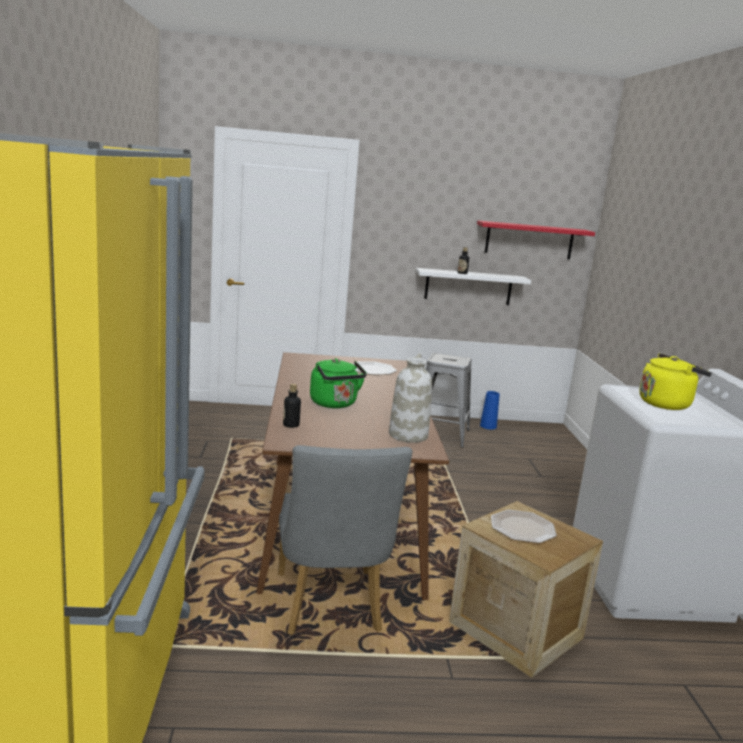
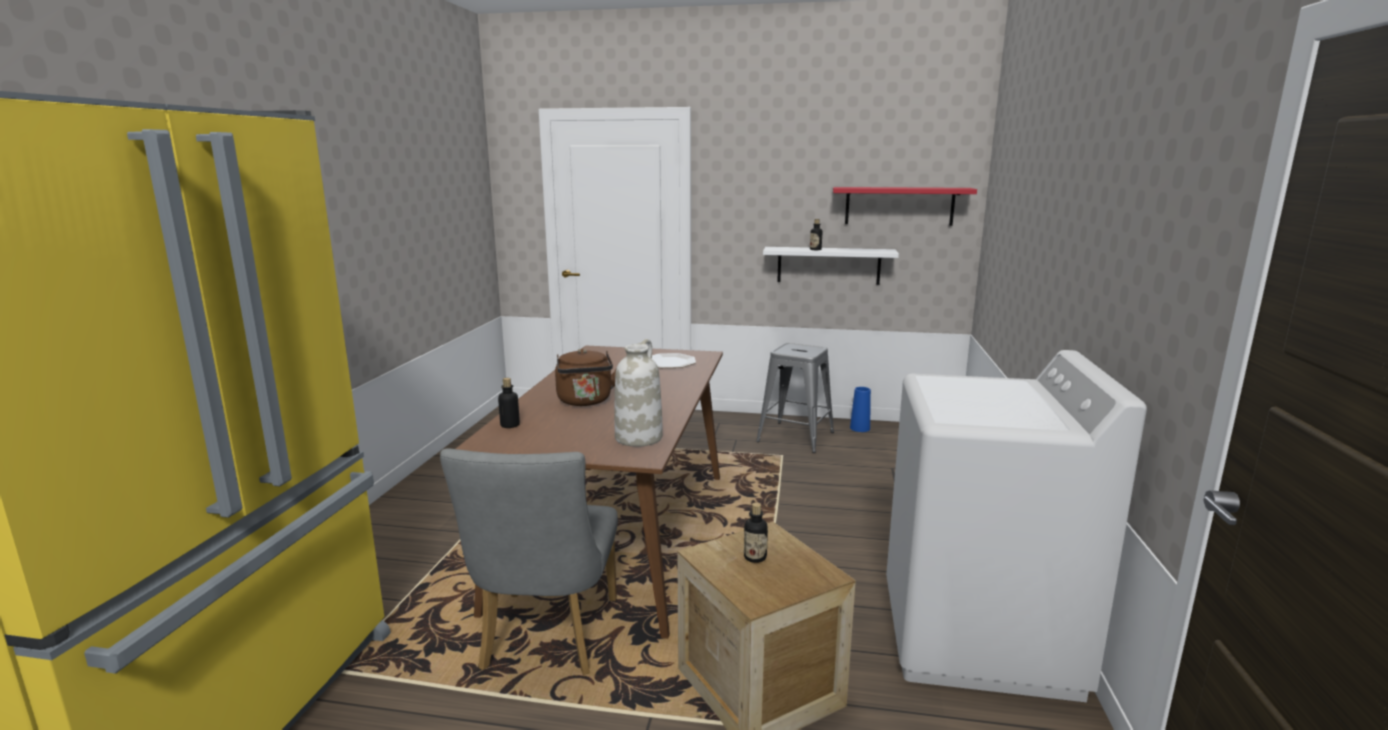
camera: 15 degrees right, 0 degrees up
(335, 404) = (585, 401): green kettle -> brown kettle
(523, 528) = (755, 557): plate -> bottle
(666, 404) = (976, 398): yellow kettle -> none

